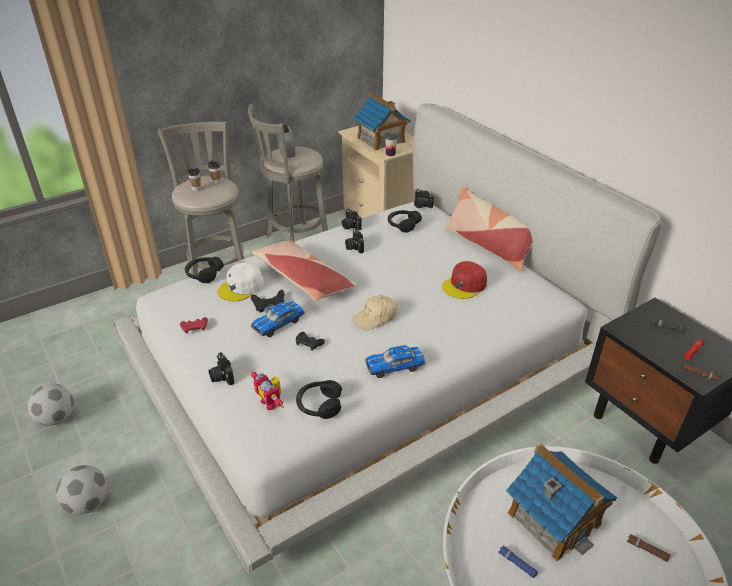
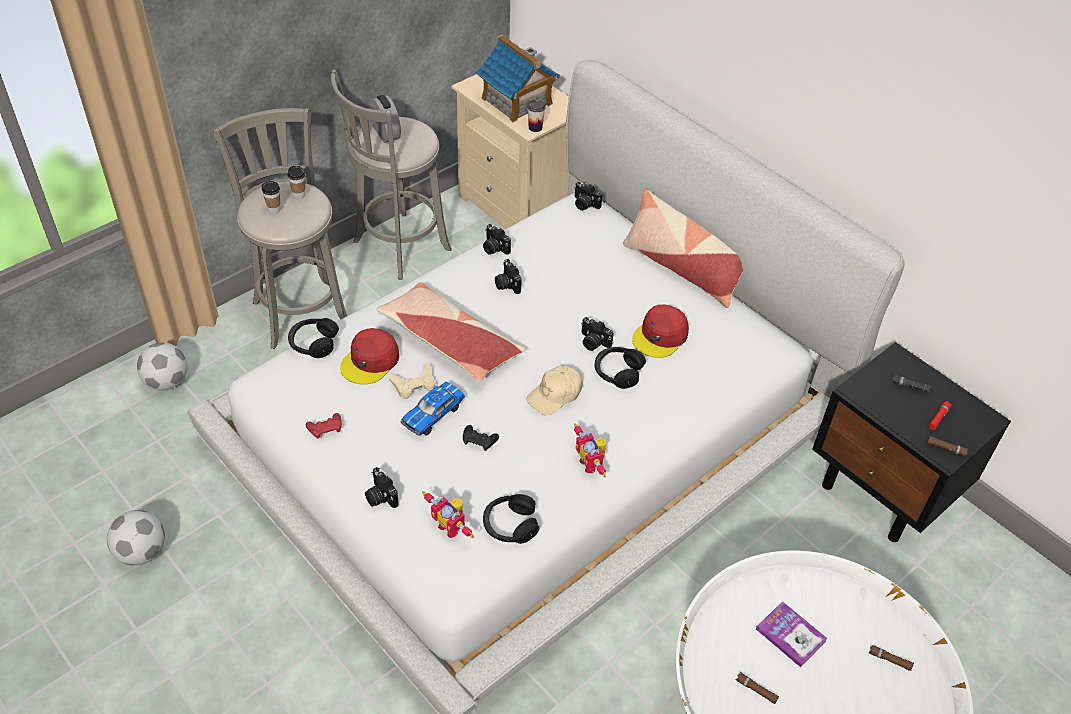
camera: 10 degrees left, 10 degrees up
(88, 503) = (223, 662): football -> football (167, 382)
(241, 287) = (370, 361): white cap -> red cap
(269, 304) = (414, 384): black game controller -> beige game controller
(395, 366) = (591, 463): toy car -> toy robot
(403, 225) = (565, 241): black headphones -> black headphones (617, 372)
(411, 286) = (593, 342): none -> camera
(517, 564) = (756, 690): blue flashlight -> brown flashlight
(553, 518) = (790, 635): toy house -> book

